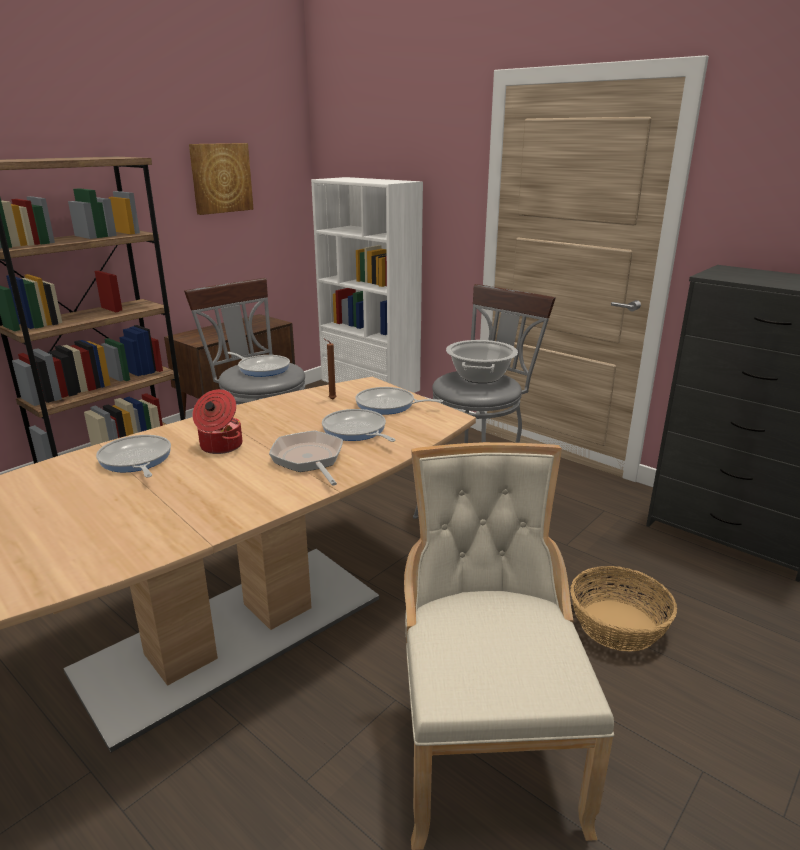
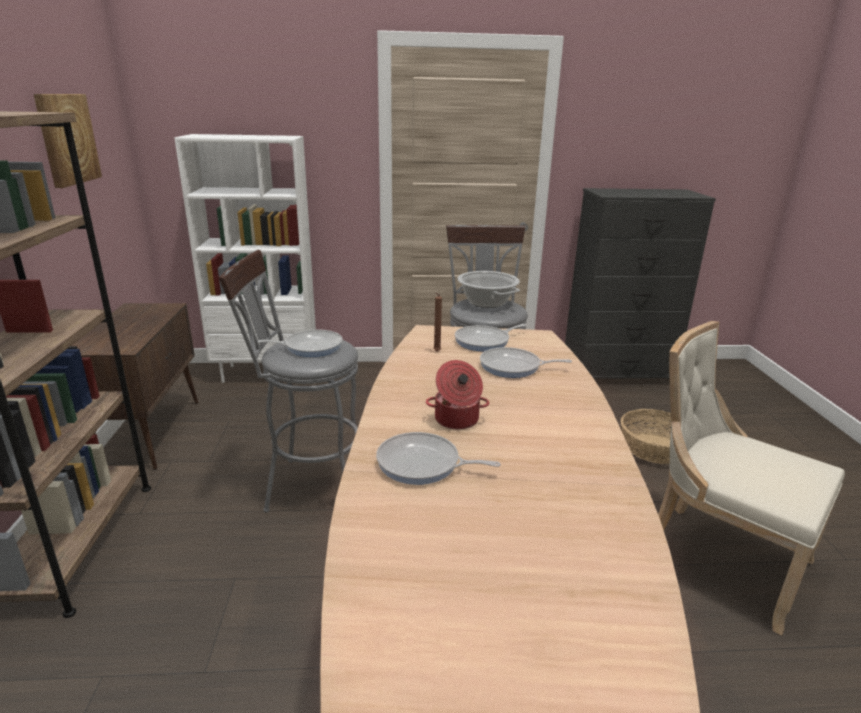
camera: 45 degrees left, 0 degrees up
(309, 460) = (541, 399): frying pan -> none

